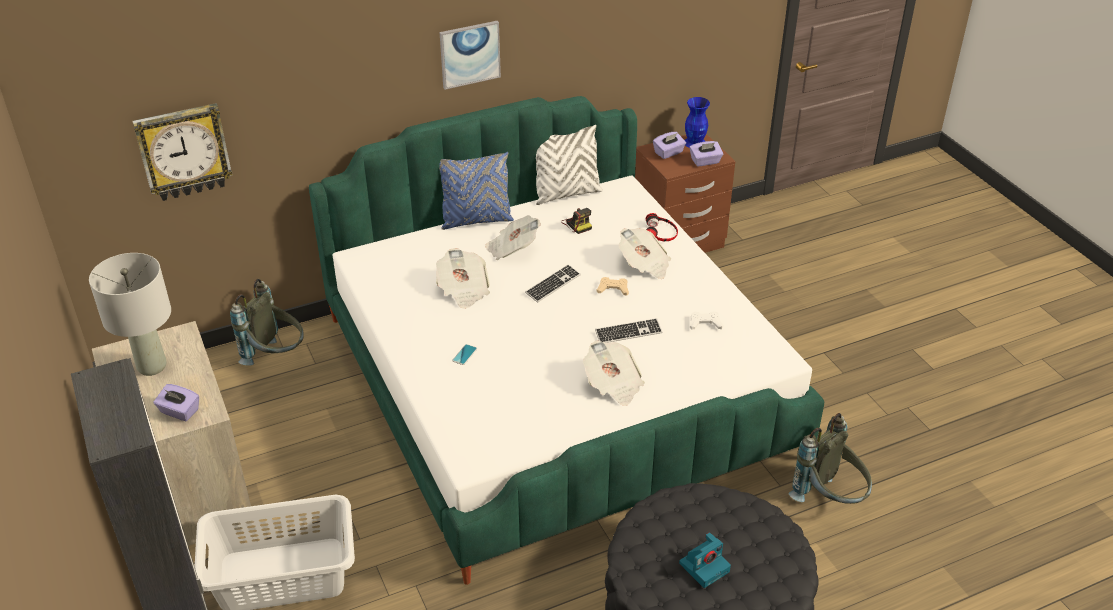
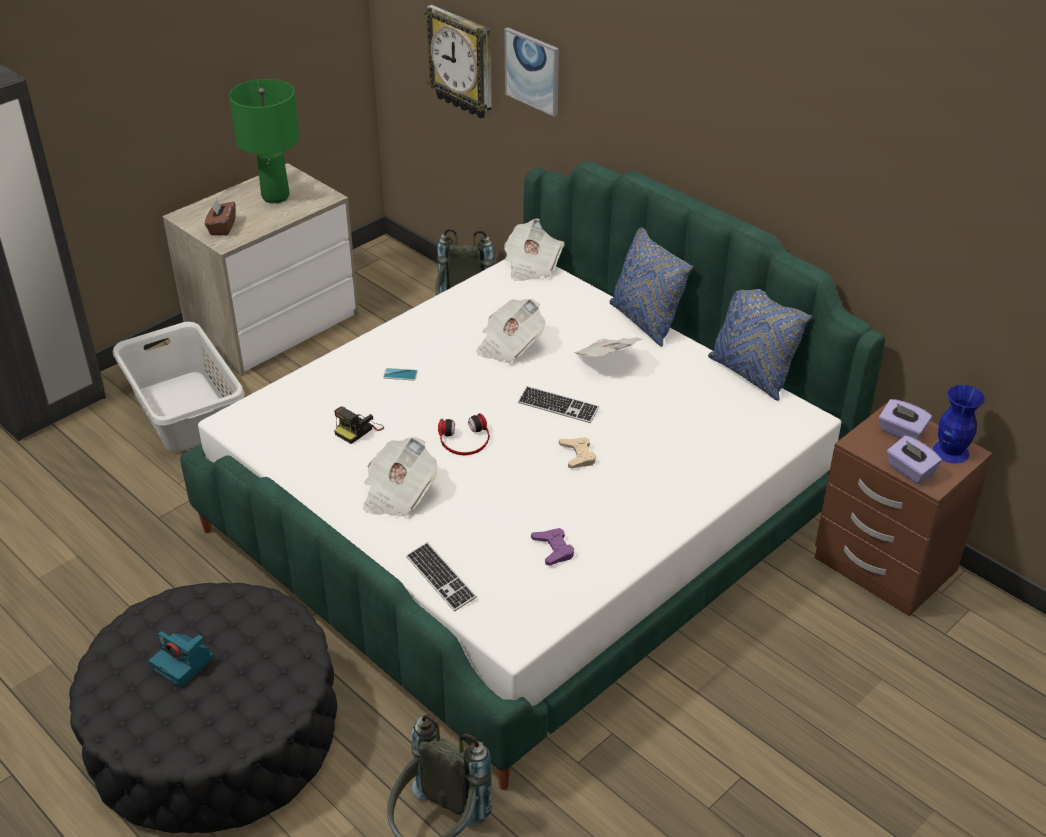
camera: 70 degrees right, 0 degrees up
(152, 366) = (275, 197): grey table lamp -> green table lamp
(179, 412) = (222, 228): purple tissue box -> brown tissue box
(470, 54) = (717, 130): picture -> picture (533, 71)
(566, 194) = (750, 374): white pillow -> blue pillow
(577, 224) = (692, 397): camera -> camera (358, 430)
(628, 332) = (500, 486): keyboard -> keyboard (440, 578)
(644, 265) = (644, 471): newspaper -> newspaper (531, 265)
(661, 232) = (725, 471): headphones -> headphones (464, 440)
(705, 323) = (553, 549): white game controller -> purple game controller

